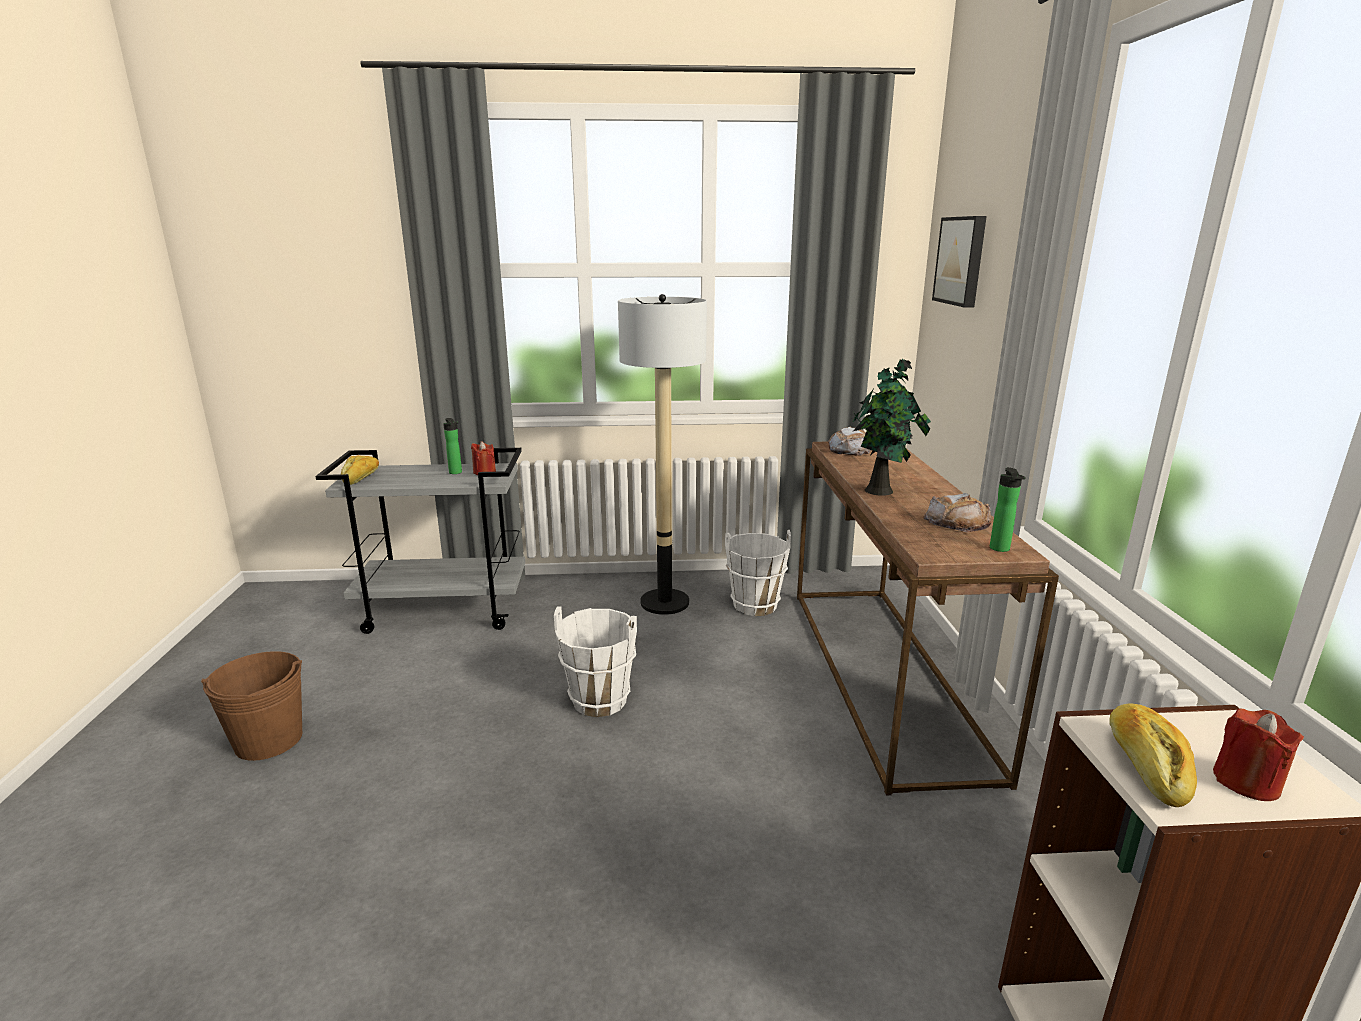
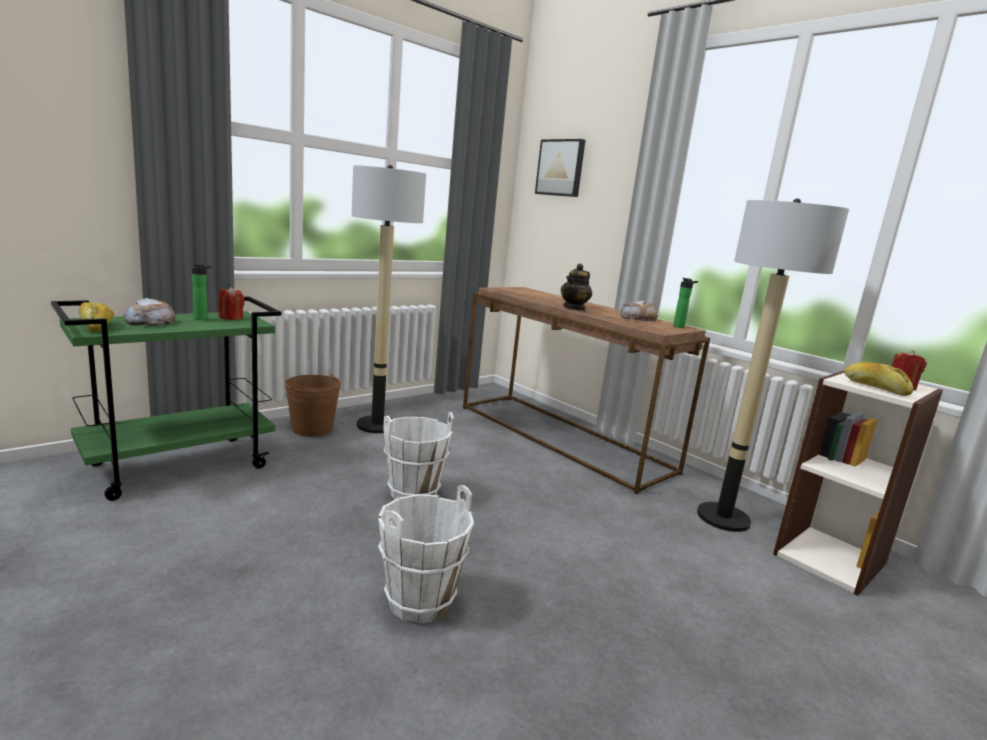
camera: 40 degrees left, 5 degrees down
(268, 740) = (125, 612): brown bucket -> brown bucket (312, 429)
(445, 610) = (181, 465): grey cart -> green cart
(754, 605) = (442, 416): white bucket -> white bucket (419, 601)
(849, 449) = (510, 291): bread -> bread (150, 321)
(881, 491) = (574, 308): potted plant -> teapot
(990, 888) = (723, 517): none -> floor lamp

